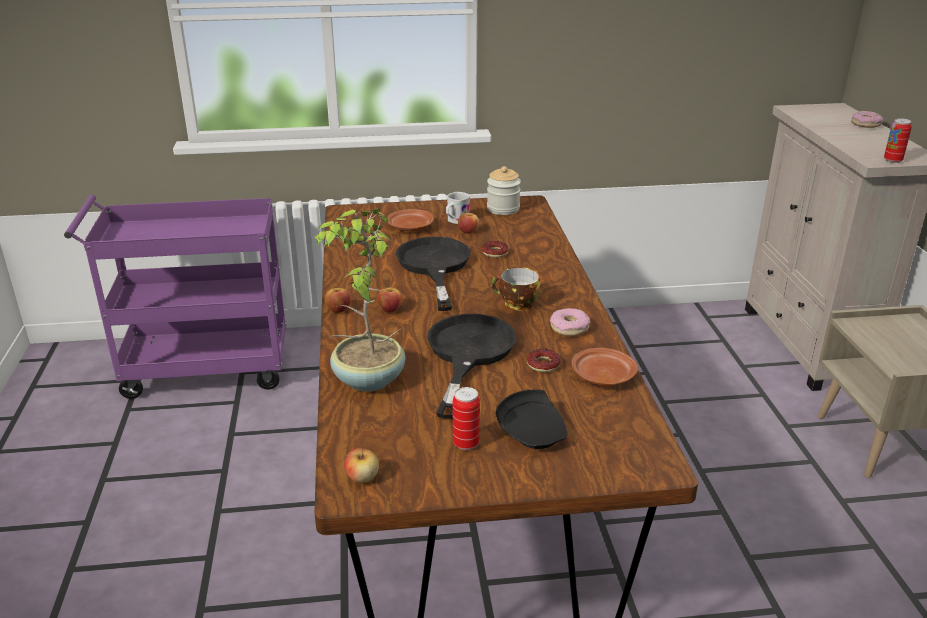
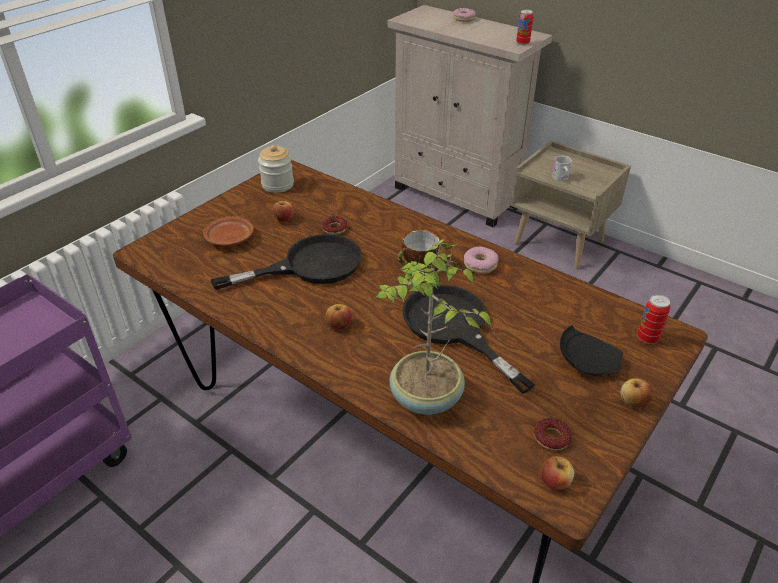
camera: 45 degrees left, 10 degrees up
(338, 310) = (298, 352): apple -> apple (633, 402)
(434, 266) = (309, 266): black frying pan -> black frying pan turned 120 degrees clockwise
(456, 221) = (258, 214): white mug -> white mug (561, 178)
(466, 443) = (566, 401): can -> can (647, 338)
(543, 364) = (511, 304): donut -> donut (551, 437)
(602, 376) = (555, 291): brown plate -> none

